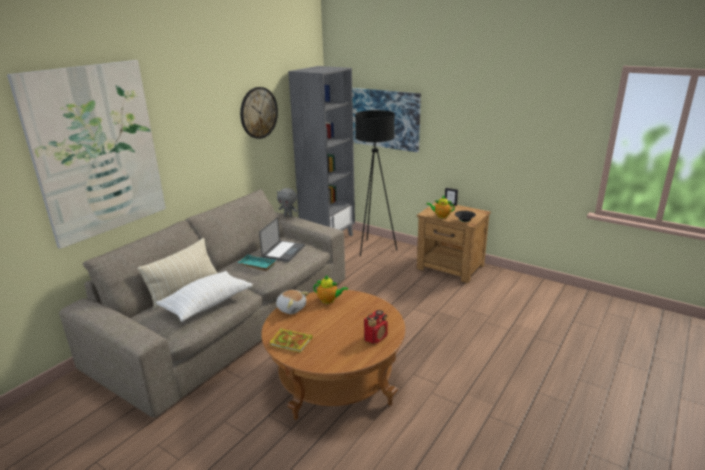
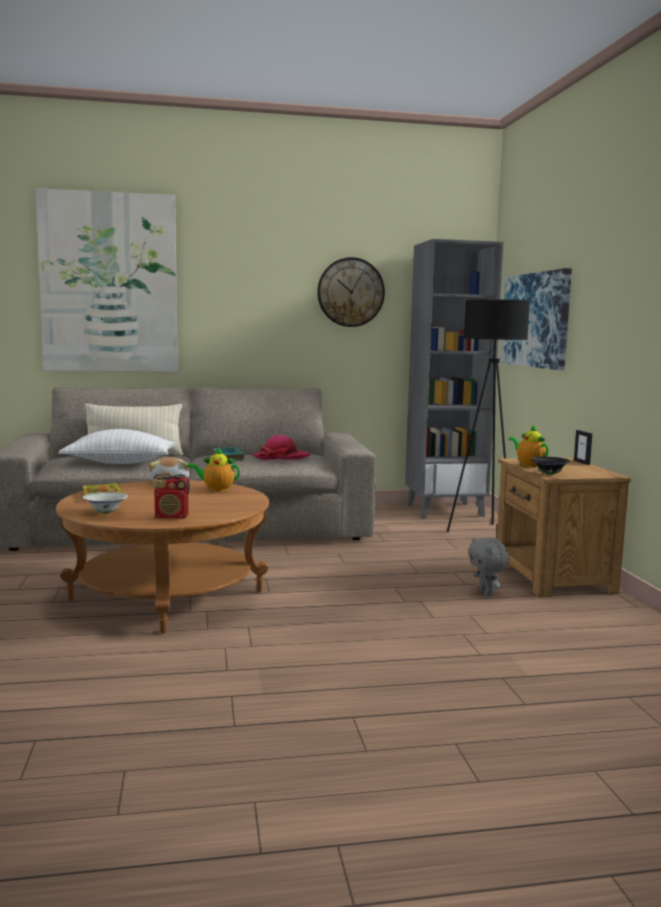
camera: 45 degrees right, 15 degrees down
(283, 251) = (281, 457): laptop -> hat
(288, 216) = (345, 434): grey plush toy -> grey plush toy (486, 593)
(329, 300) = (216, 489): teapot -> teapot turned 120 degrees clockwise
(337, 356) = (105, 512): none -> white bowl

